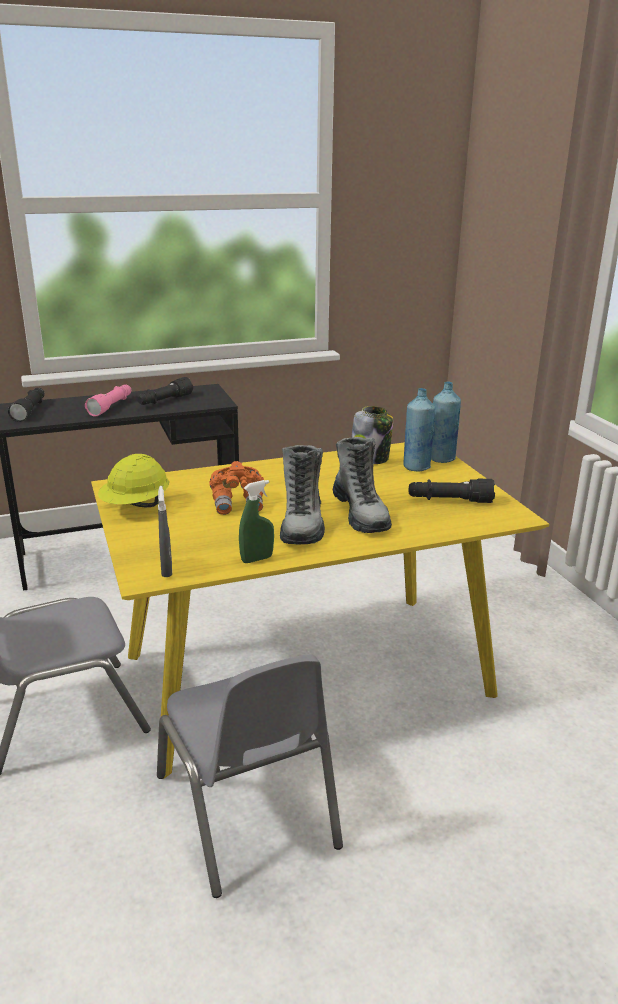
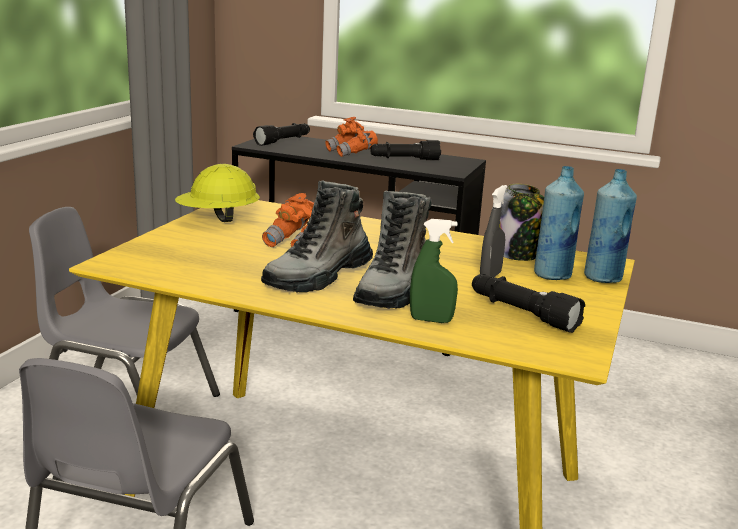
camera: 40 degrees right, 5 degrees down
(111, 406) = (351, 153): pink flashlight -> orange binoculars
(166, 570) = (136, 265): grey spray bottle -> grey spray bottle (490, 276)
(257, 559) = (218, 285): green spray bottle -> green spray bottle (431, 320)

